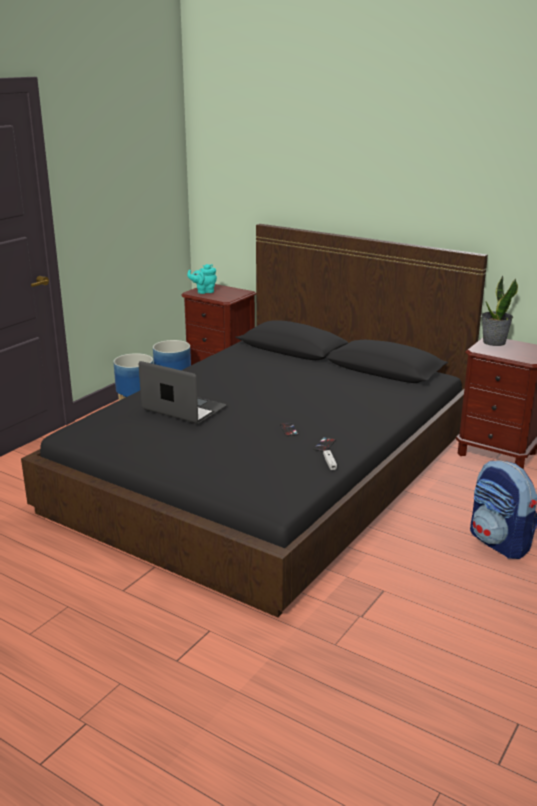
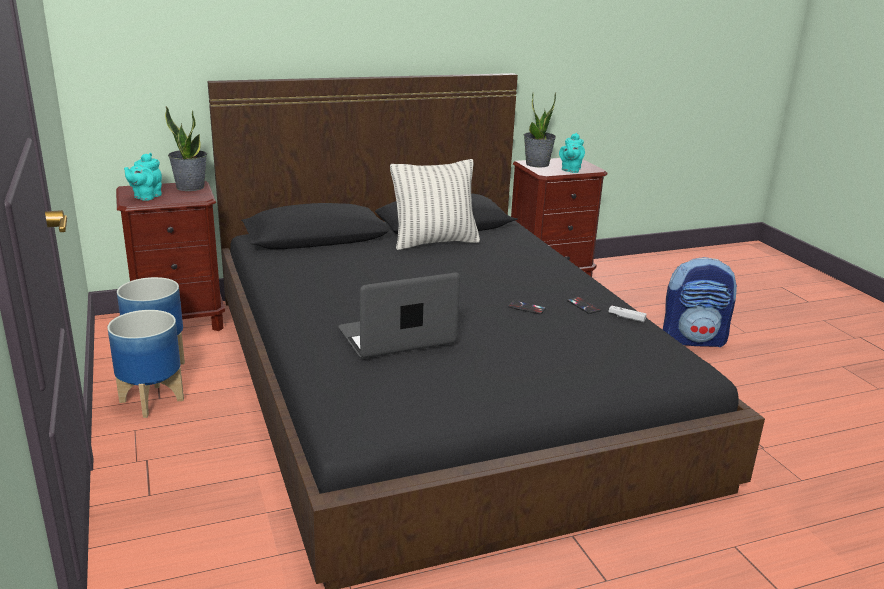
camera: 55 degrees left, 0 degrees up
(237, 292) = (190, 187): none -> potted plant
(347, 376) = (434, 242): none -> pillow
(506, 354) = (570, 170): none -> turquoise teapot

